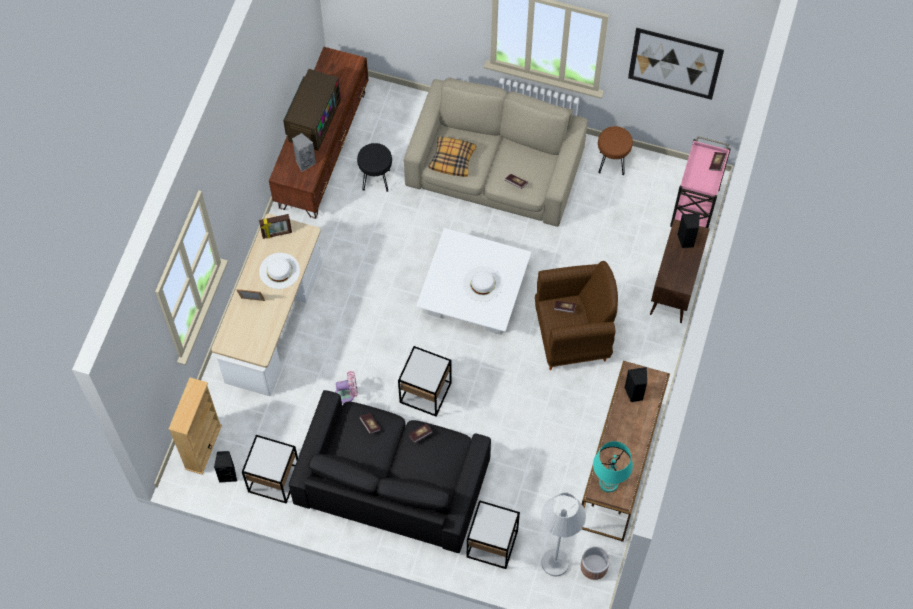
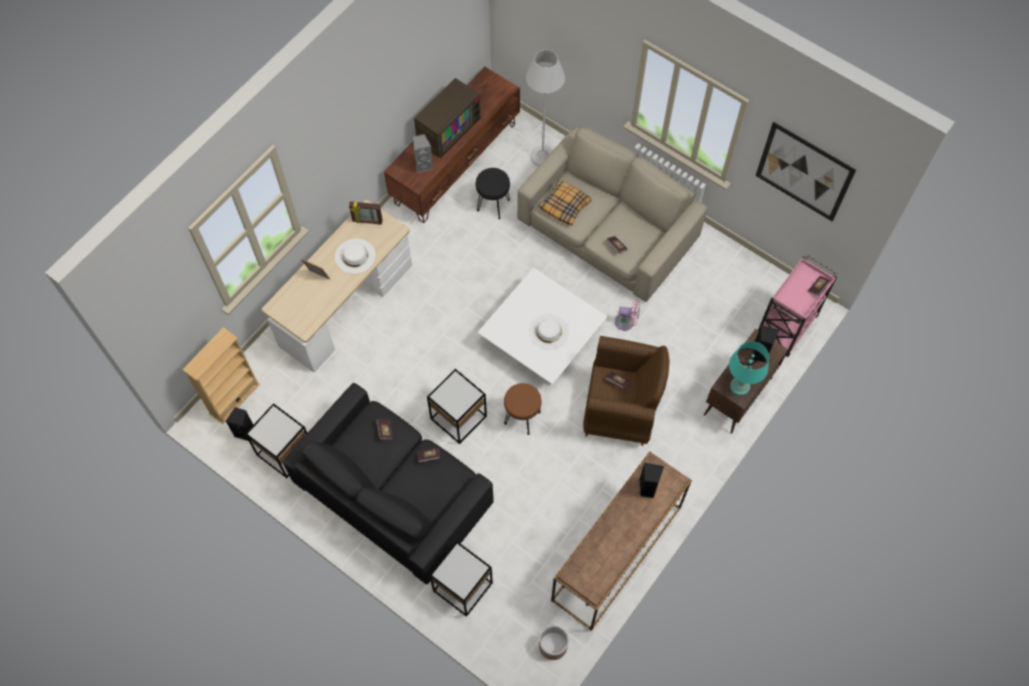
camera: 20 degrees right, 0 degrees up
(347, 394) = (385, 394): pink fan -> pink fan (626, 322)
(555, 562) = (516, 627): white floor lamp -> white floor lamp (542, 156)
(608, 483) = (586, 570): turquoise table lamp -> turquoise table lamp (739, 386)
(612, 162) = (721, 258): brown stool -> brown stool (522, 417)

